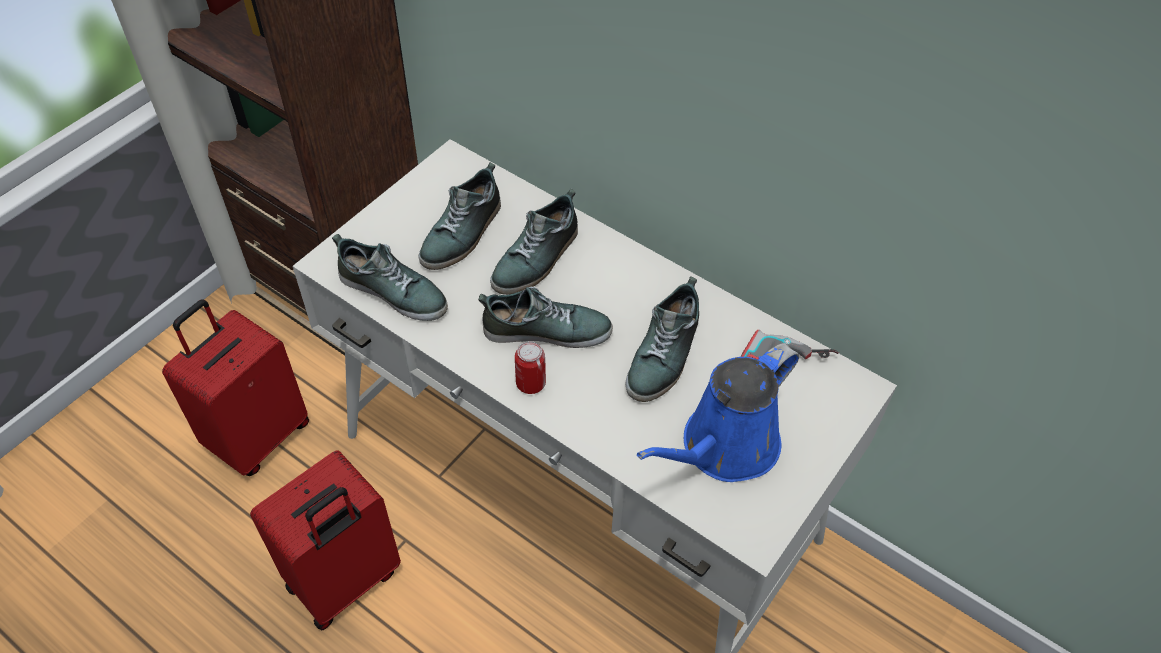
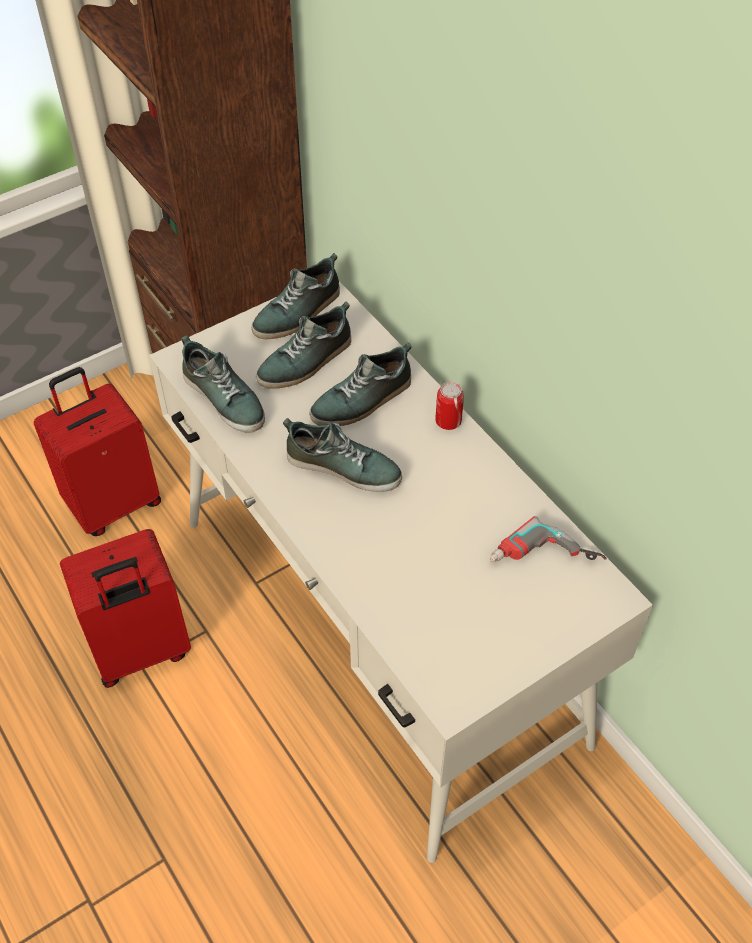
camera: 20 degrees right, 0 degrees up
(530, 383) = (309, 510): can -> can (448, 421)
(664, 355) = (441, 517): shoe -> shoe (298, 312)
(723, 448) = (458, 615): blue watering can -> none

